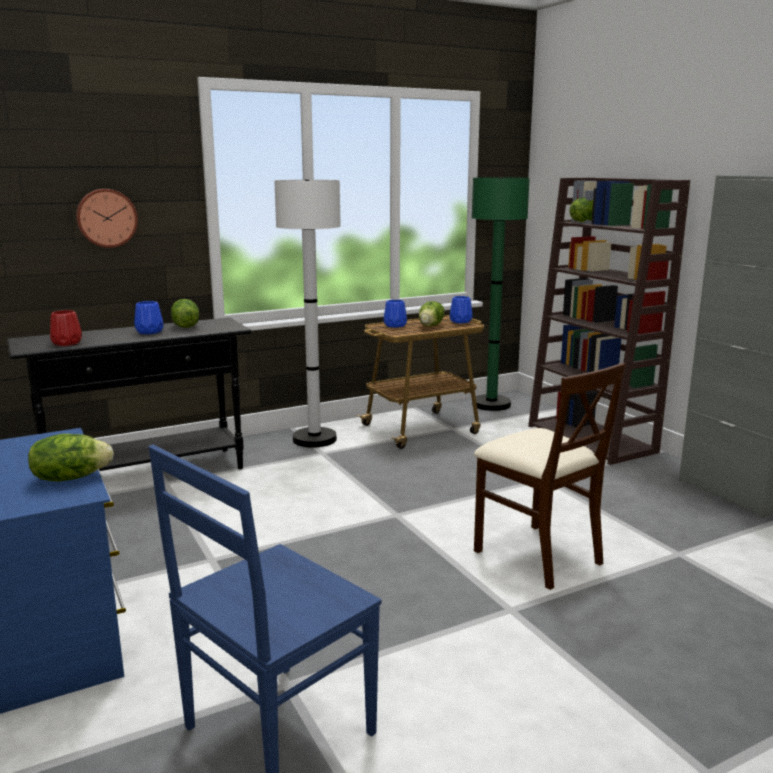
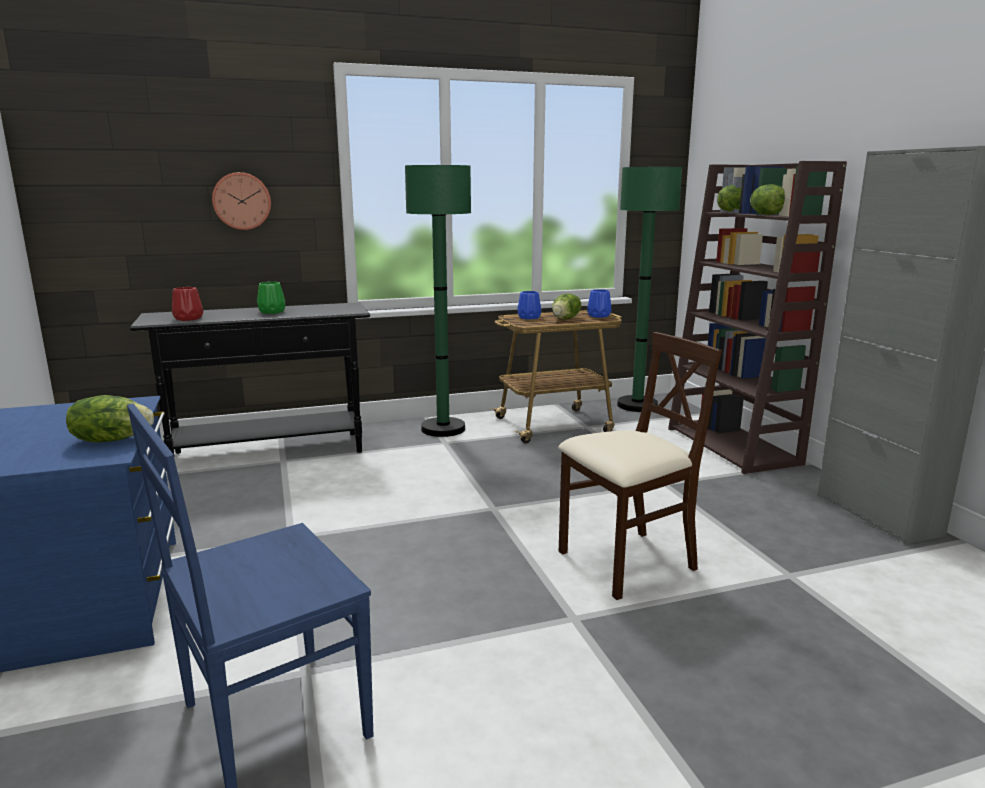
camera: 10 degrees right, 0 degrees up
(148, 332) = (271, 312): blue vase -> green vase
(185, 326) = (309, 308): lettuce -> lettuce (765, 214)
(314, 439) = (443, 429): white floor lamp -> green floor lamp
(537, 555) = (626, 562): beige chair -> beige chair turned 90 degrees counterclockwise

